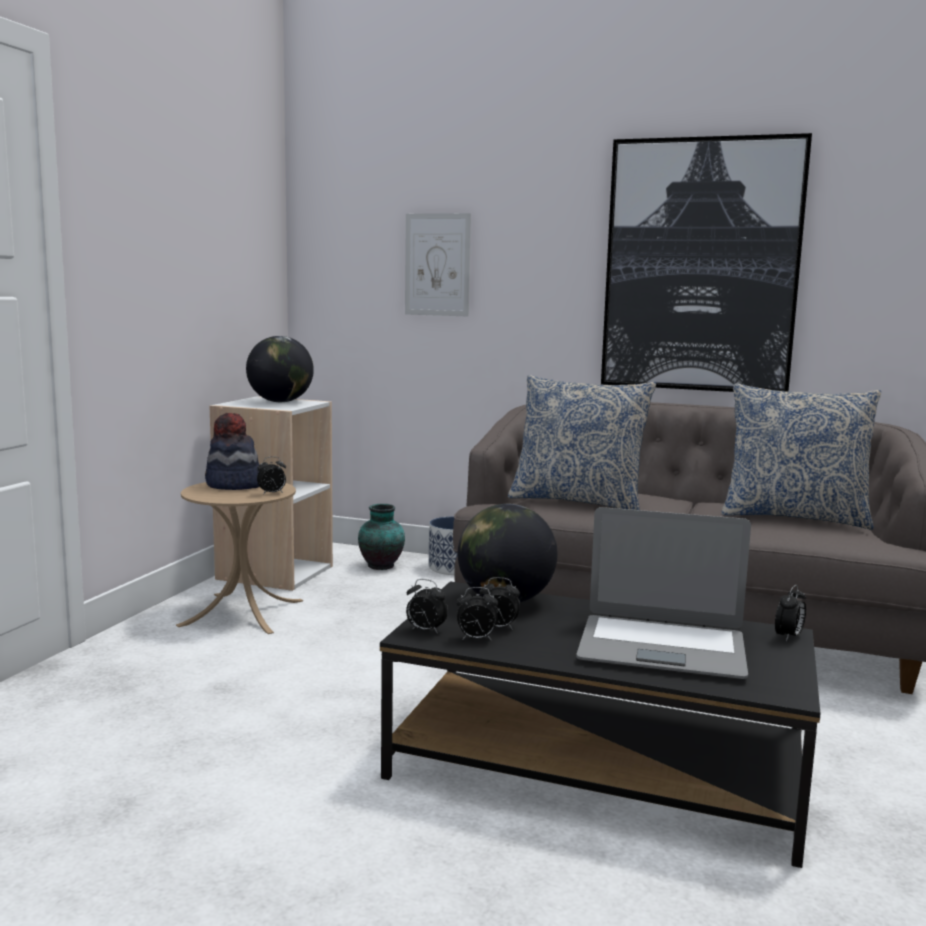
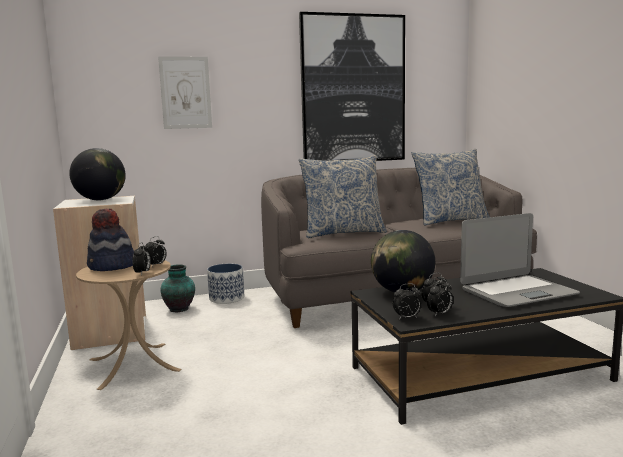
camera: 35 degrees left, 0 degrees up
(788, 637) = (542, 273): alarm clock -> alarm clock (143, 273)

